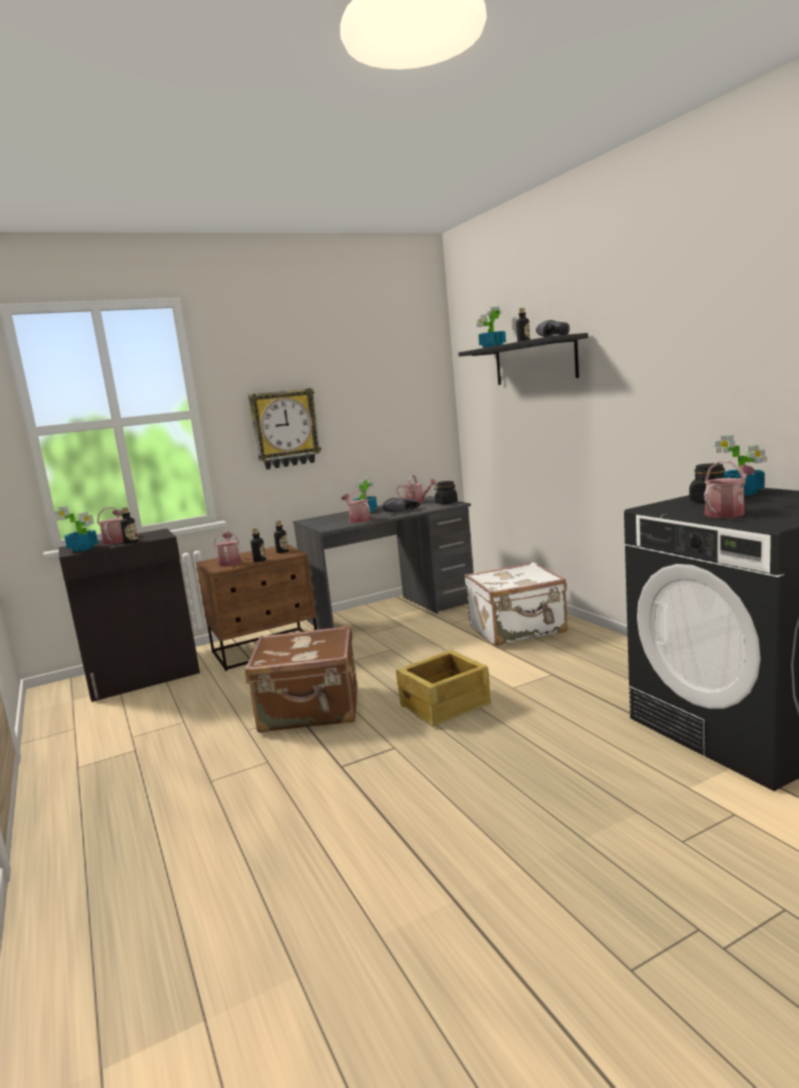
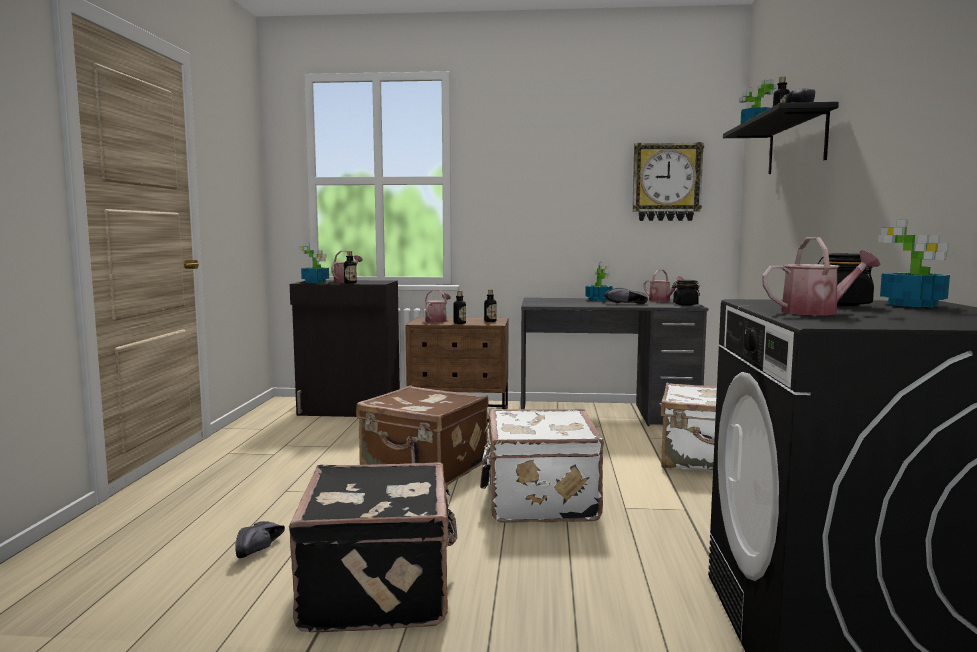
camera: 30 degrees right, 5 degrees down
(280, 843) = (261, 550): none -> black shoe
(284, 429) = (532, 204): wall clock -> wall clock (666, 182)
(358, 520) = (573, 303): watering can -> none
(436, 827) = (381, 589): none -> black suitcase
(446, 705) = (538, 500): crate -> white suitcase

